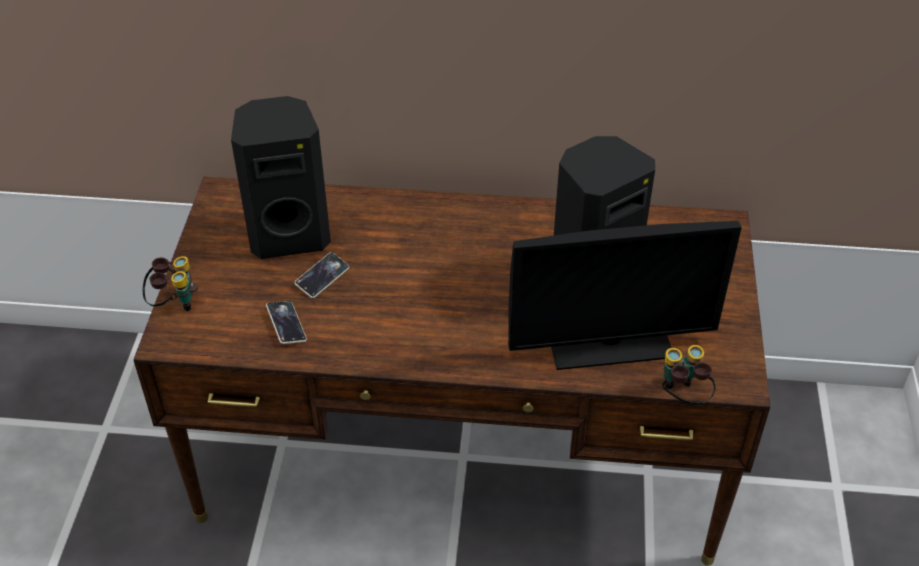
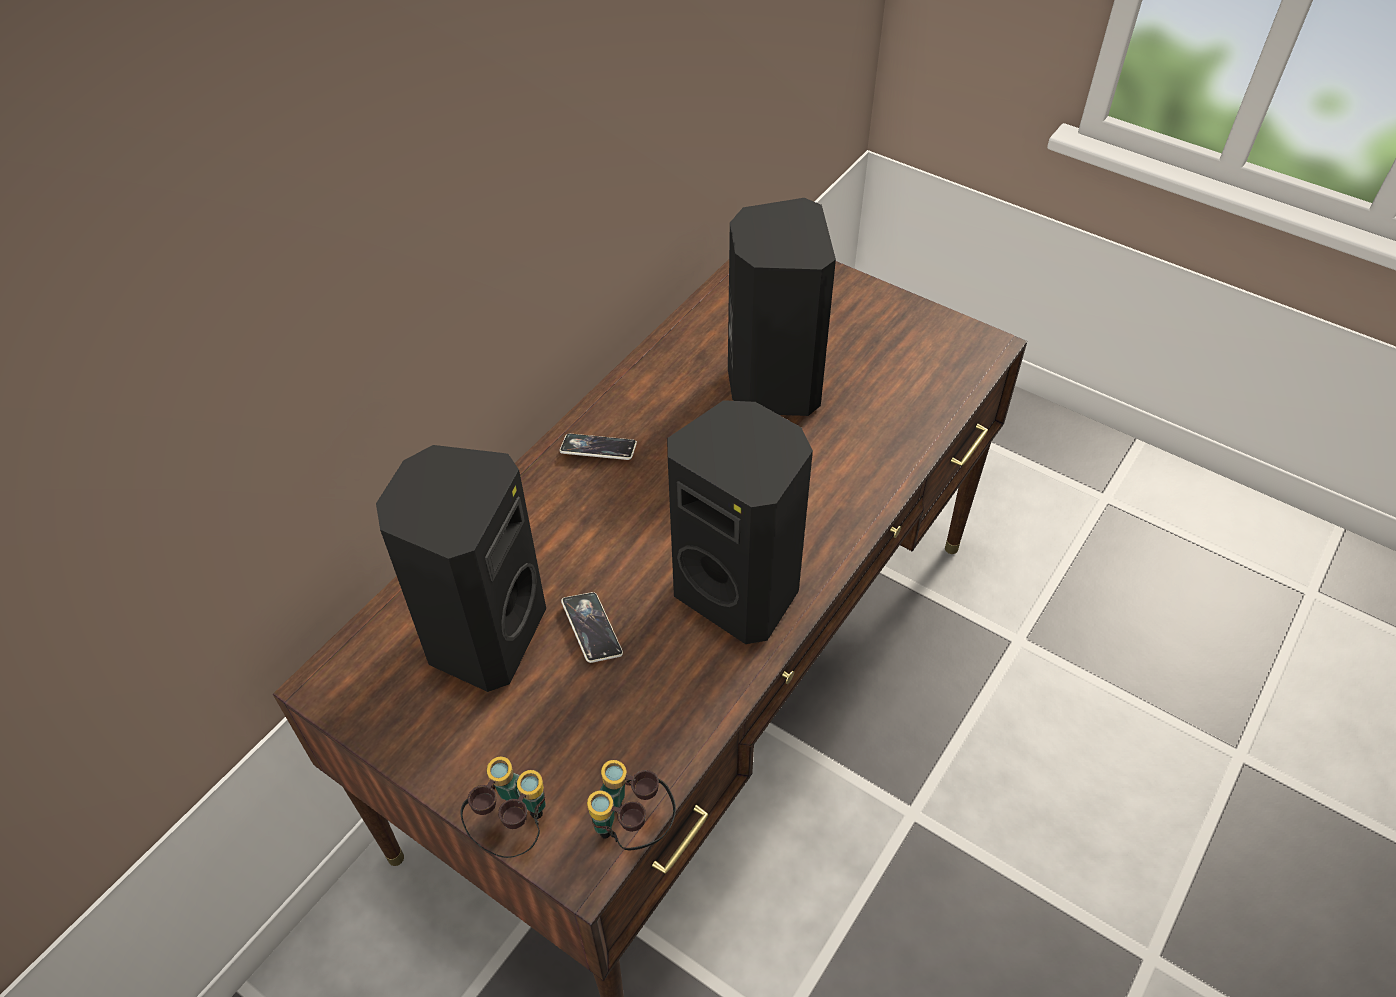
camera: 60 degrees left, 5 degrees up
(286, 325) = (650, 703): phone -> phone (598, 450)
(396, 332) = (740, 591): none -> black speaker
(609, 343) = (877, 414): monitor -> none
(682, 397) = (982, 394): binoculars -> binoculars (632, 827)

